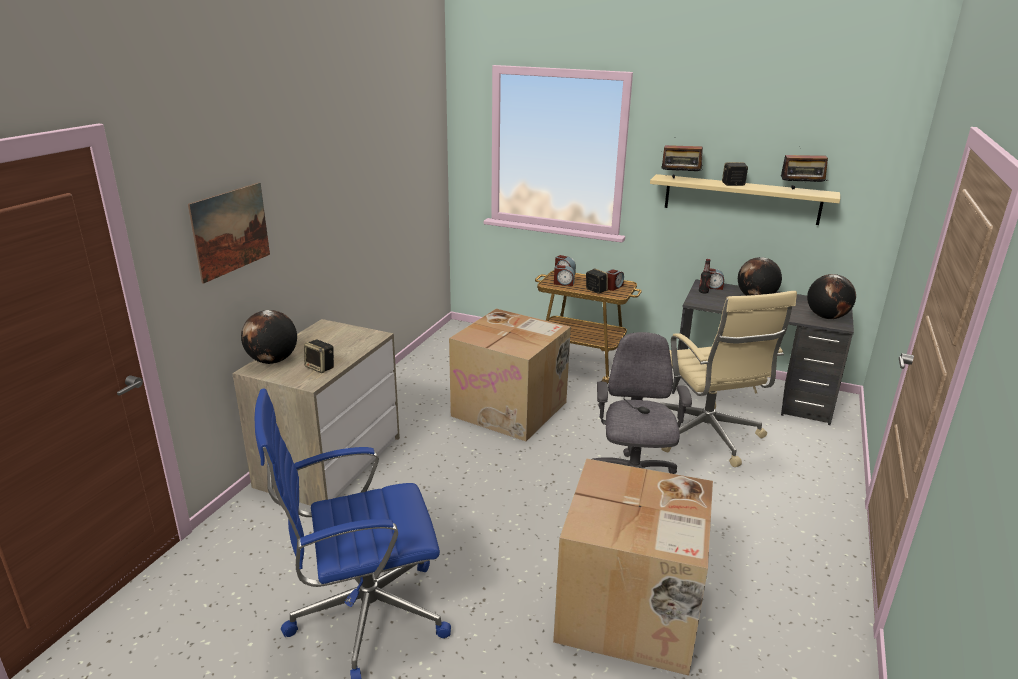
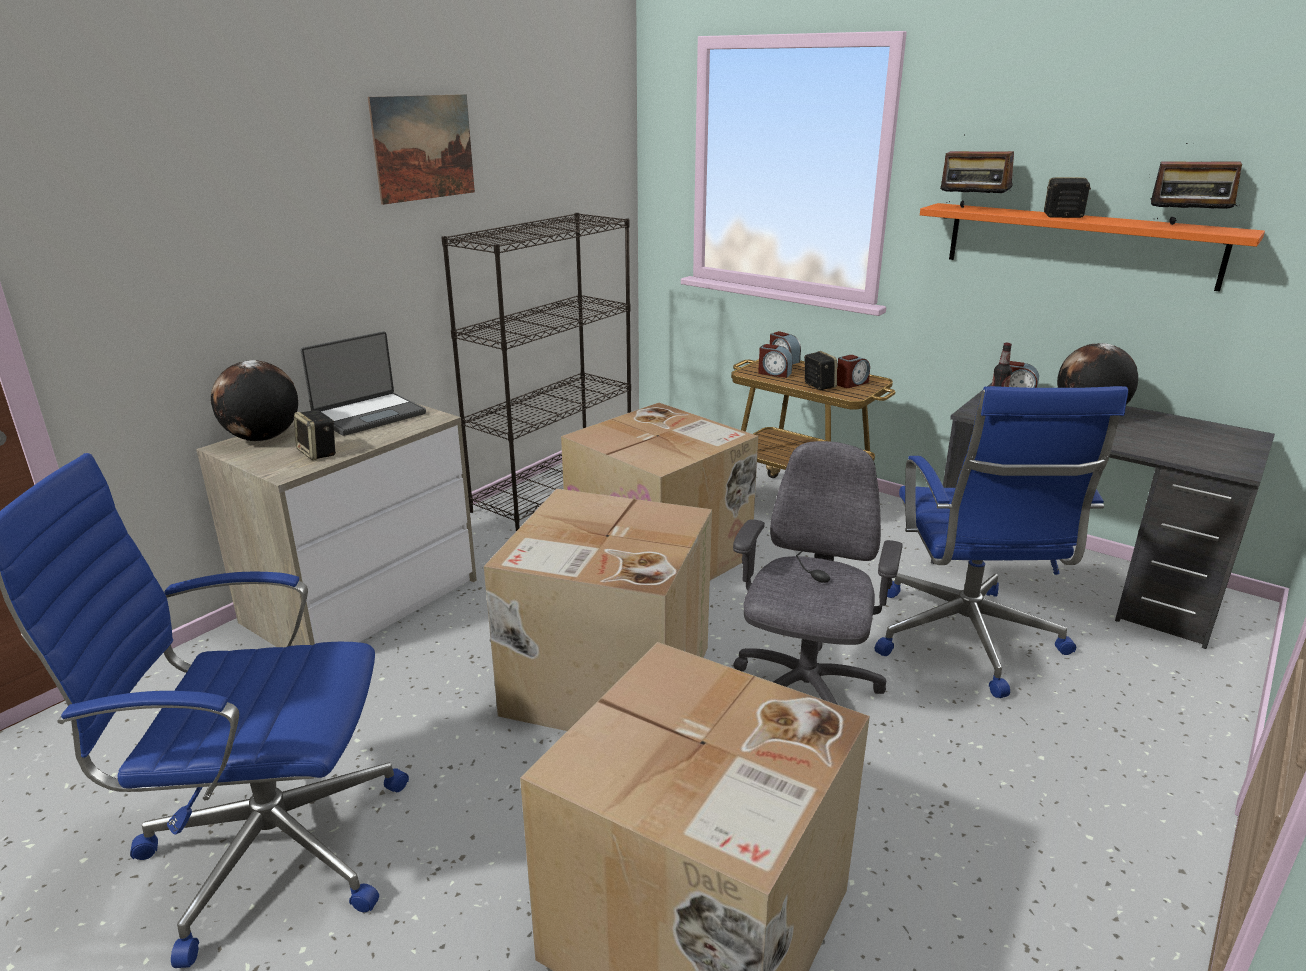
camera: 15 degrees right, 0 degrees up
(231, 231) = (196, 234): picture -> picture (423, 147)
(331, 337) = (369, 415): none -> laptop
(417, 370) = (554, 489): none -> black bookcase
(514, 489) = (605, 681): none -> cardboard box
(707, 437) = (965, 640): beige office chair -> blue office chair
(741, 199) = (1080, 245): beige shelf -> orange shelf
(826, 317) = (1213, 454): globe -> none

